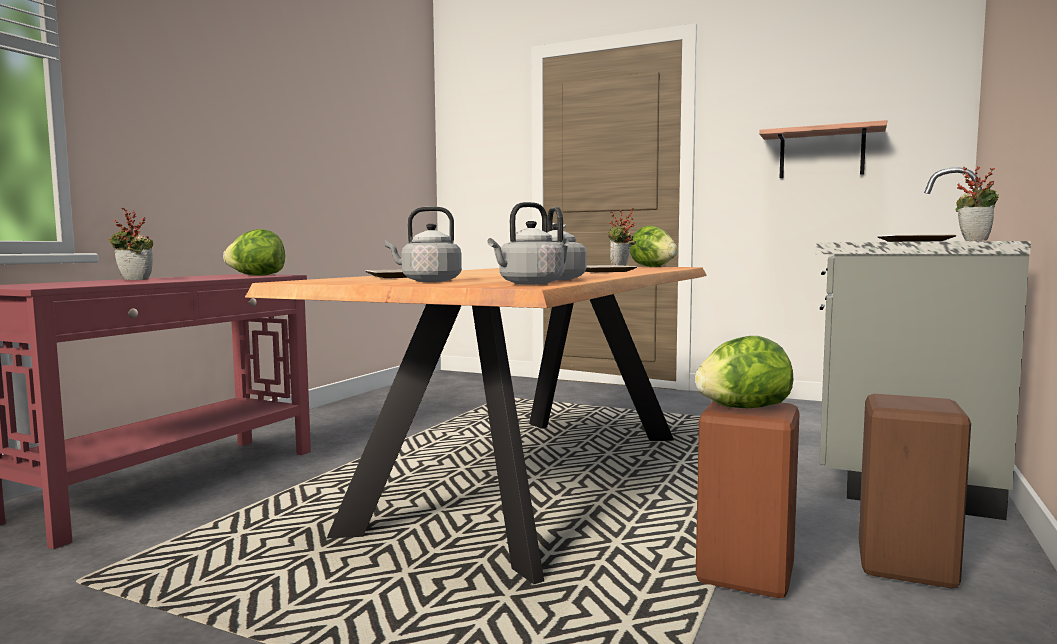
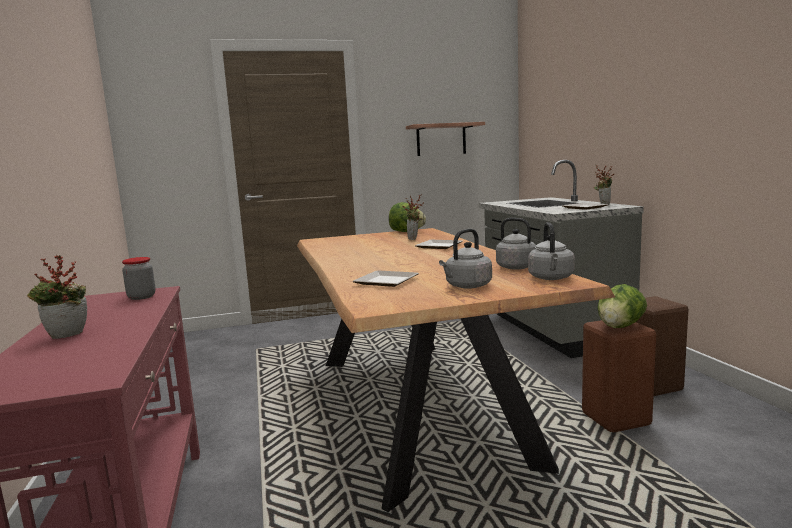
camera: 40 degrees left, 5 degrees up
(257, 275) = (141, 297): lettuce -> jar

